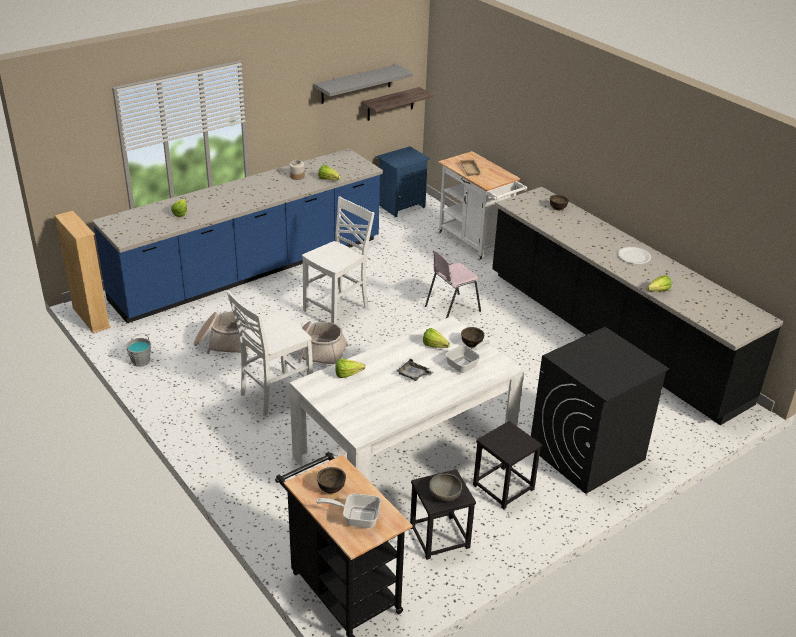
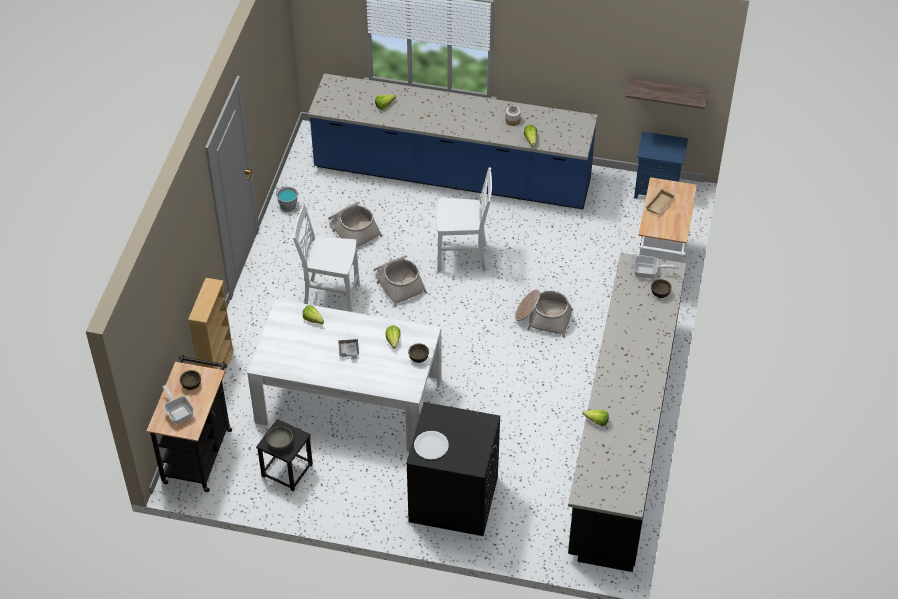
camera: 50 degrees right, 15 degrees up
(91, 317) = (302, 145): beige bookcase -> beige bookcase (217, 368)
(356, 84) = (625, 60): grey shelf -> none
(451, 308) = (543, 318): pink chair -> basket
(465, 364) = (390, 369): frying pan -> frying pan (648, 272)
(503, 487) = (367, 474): black stool -> none
(634, 256) = (635, 381): white plate -> white plate (431, 446)

